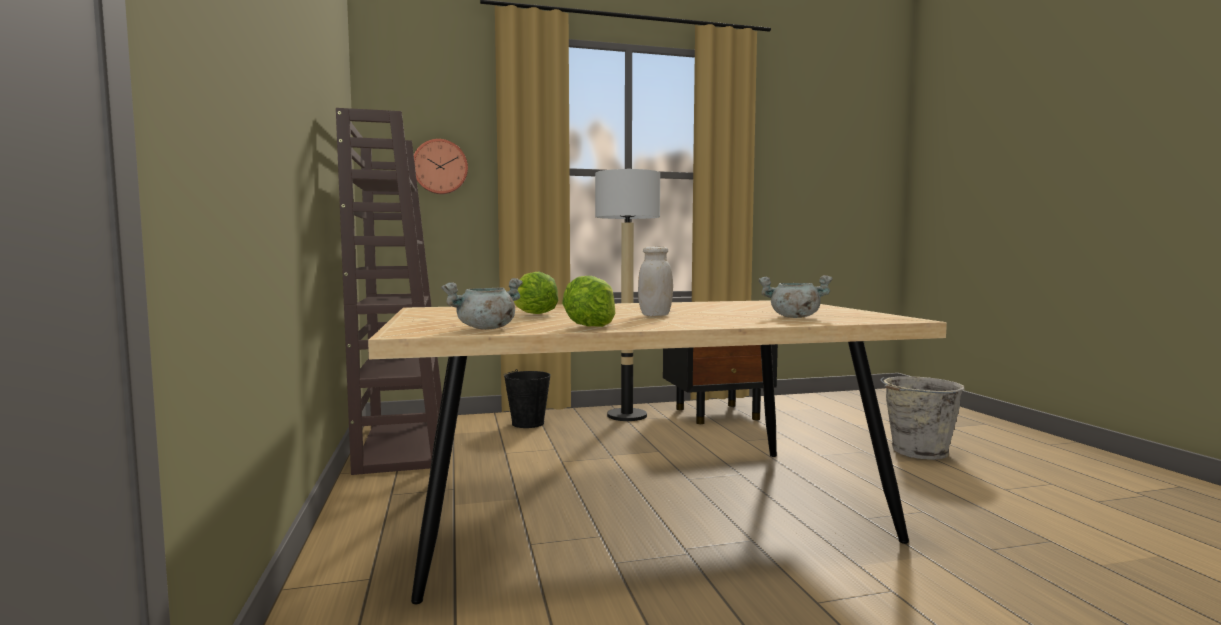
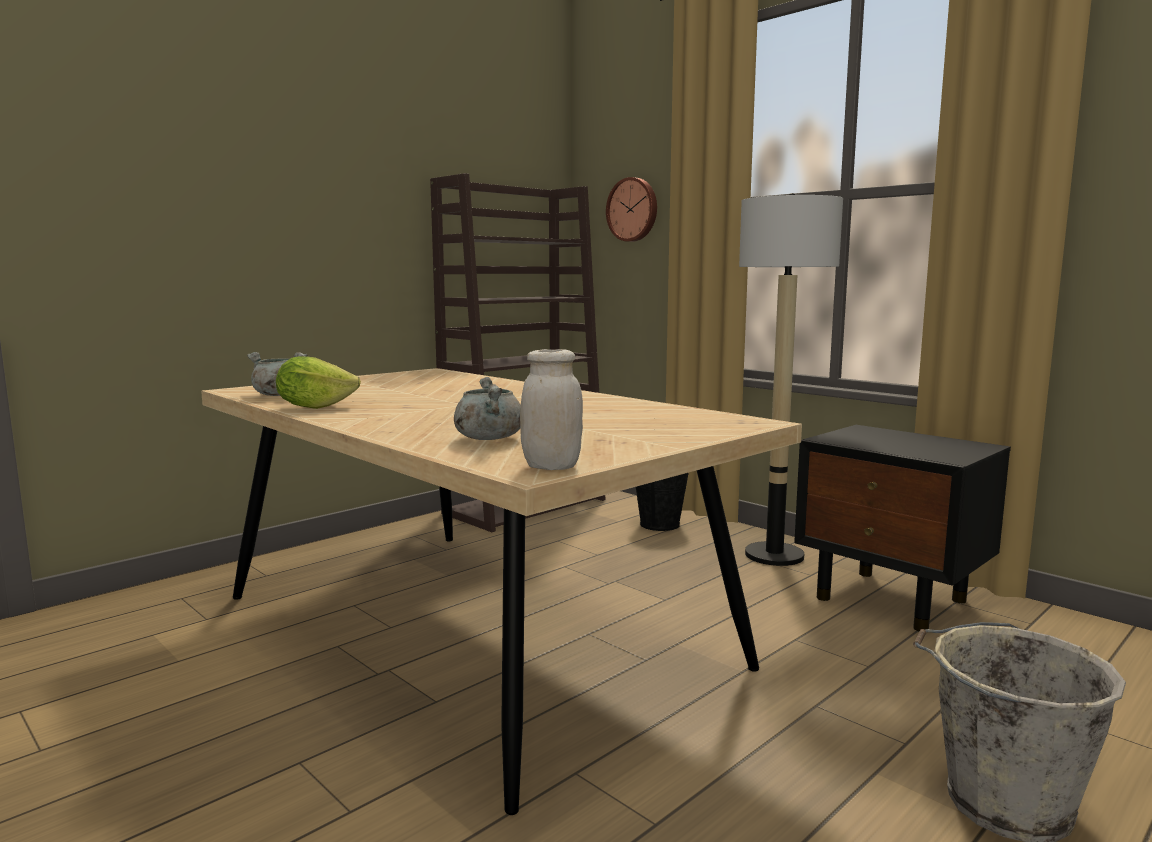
camera: 60 degrees right, 5 degrees up
(533, 314) = (409, 389): lettuce -> none
(655, 315) = (446, 408): white jar -> white jar (551, 466)

